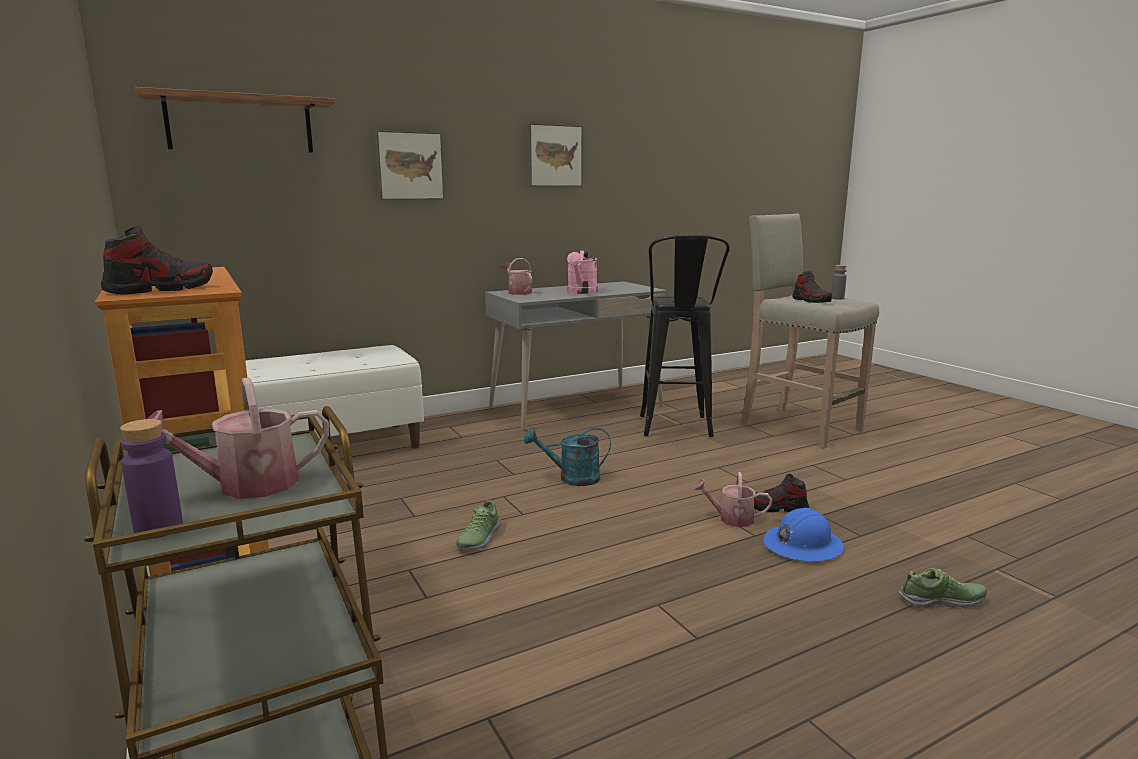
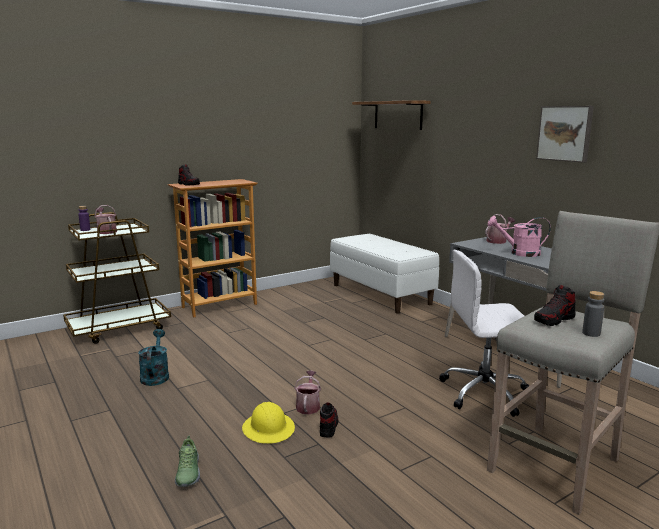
camera: 85 degrees right, 0 degrees up
(409, 166) = (464, 139): picture -> none
(478, 538) = (279, 337): shoe -> none
(571, 478) = (362, 355): turquoise watering can -> turquoise watering can (155, 376)
(676, 431) = (485, 392): black stool -> white office chair
(802, 545) = (268, 429): blue hard hat -> yellow hard hat

